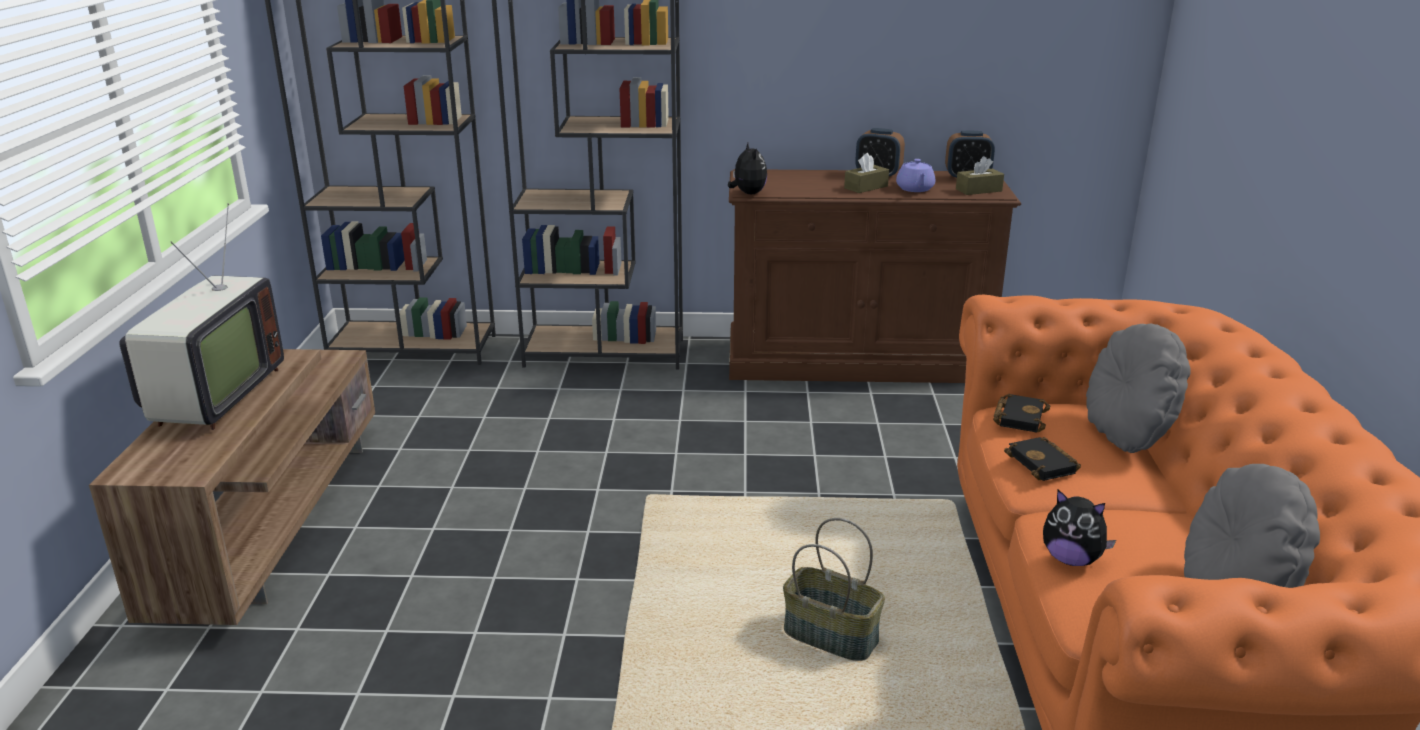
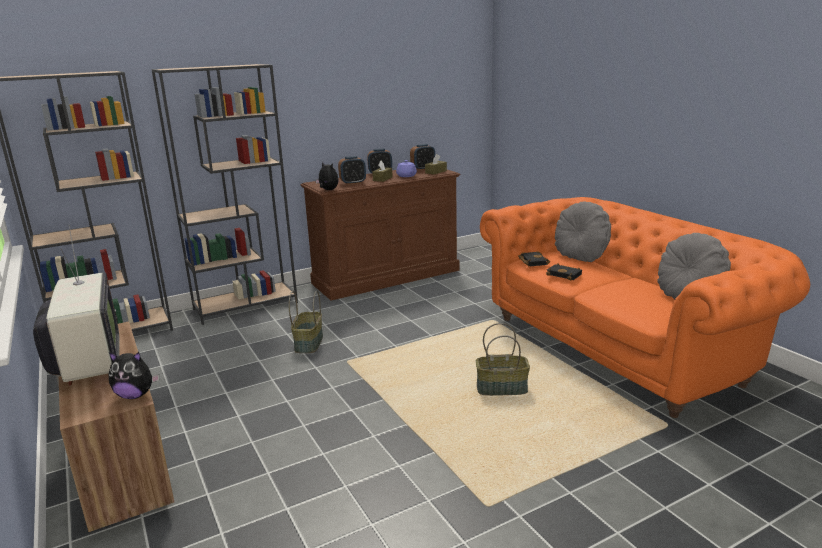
camera: 30 degrees left, 5 degrees down
(626, 445) = (308, 343): none -> basket
(807, 186) = (353, 183): none -> alarm clock
(1071, 559) = (618, 303): plush toy -> plush toy (135, 395)

